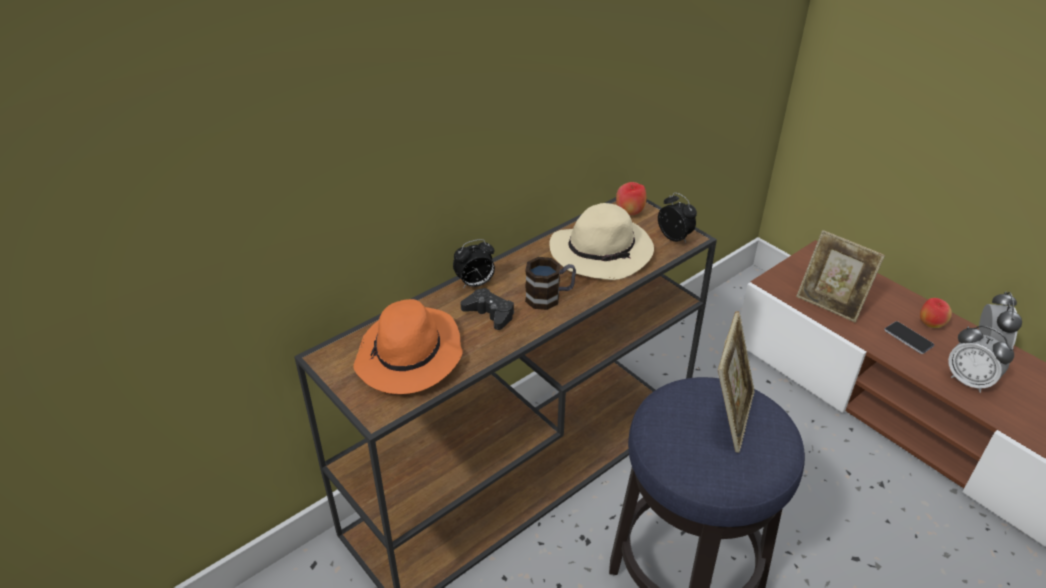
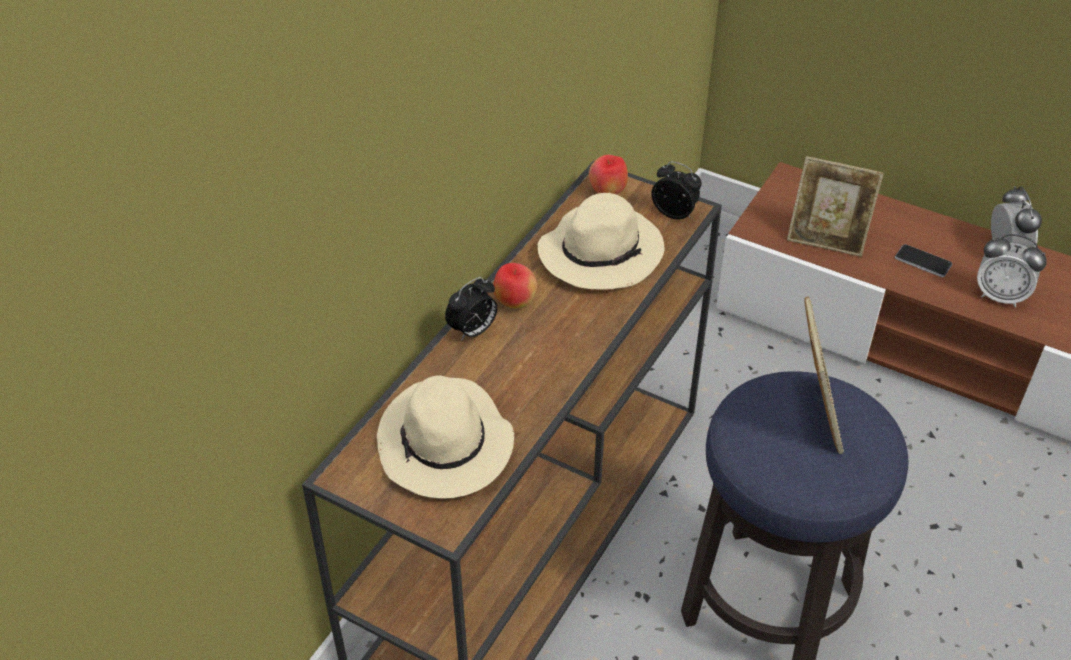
camera: 20 degrees left, 5 degrees up
(410, 357) = (446, 446): orange hat -> beige hat
(489, 314) = (510, 365): black game controller -> none
(550, 297) = (570, 326): mug -> none
(930, 324) = (939, 239): apple -> apple (515, 303)

